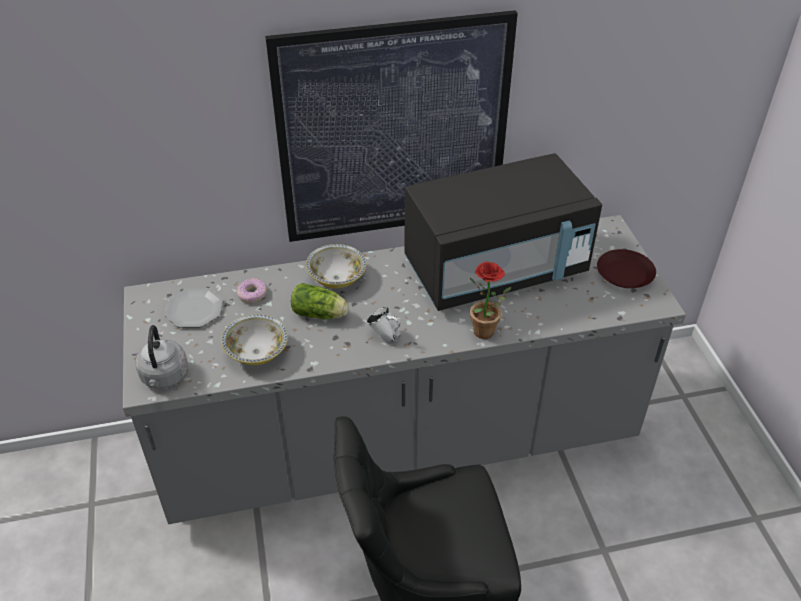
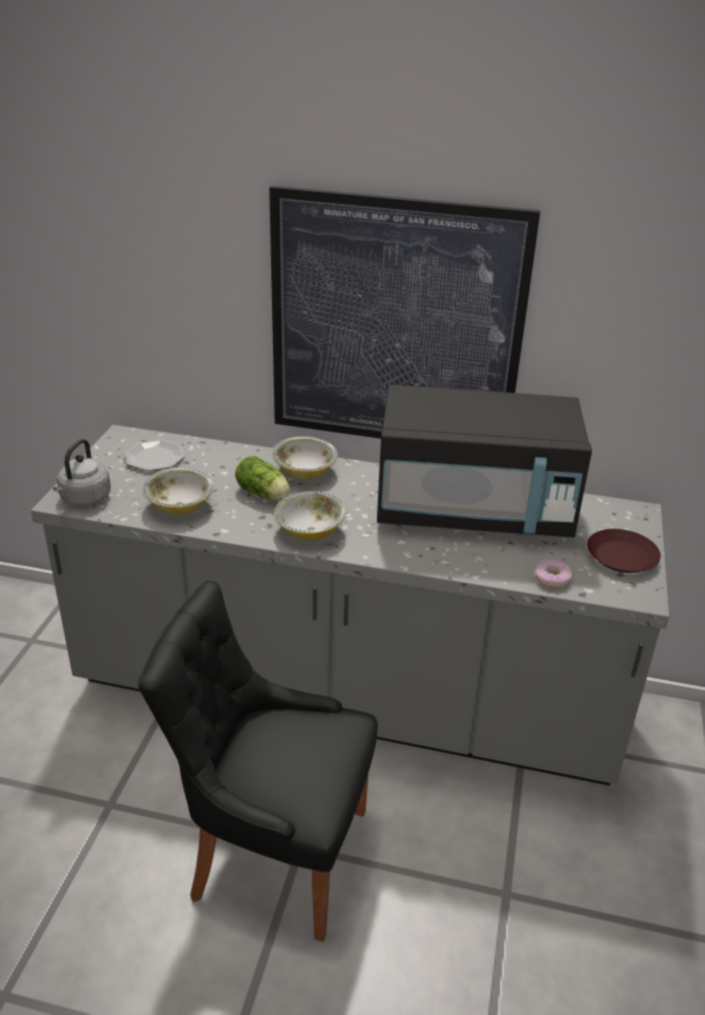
camera: 25 degrees right, 10 degrees down
(252, 294) = (216, 461): donut -> donut (552, 578)
(384, 337) = (310, 531): white mug -> bowl
(485, 335) = (415, 561): potted plant -> none

